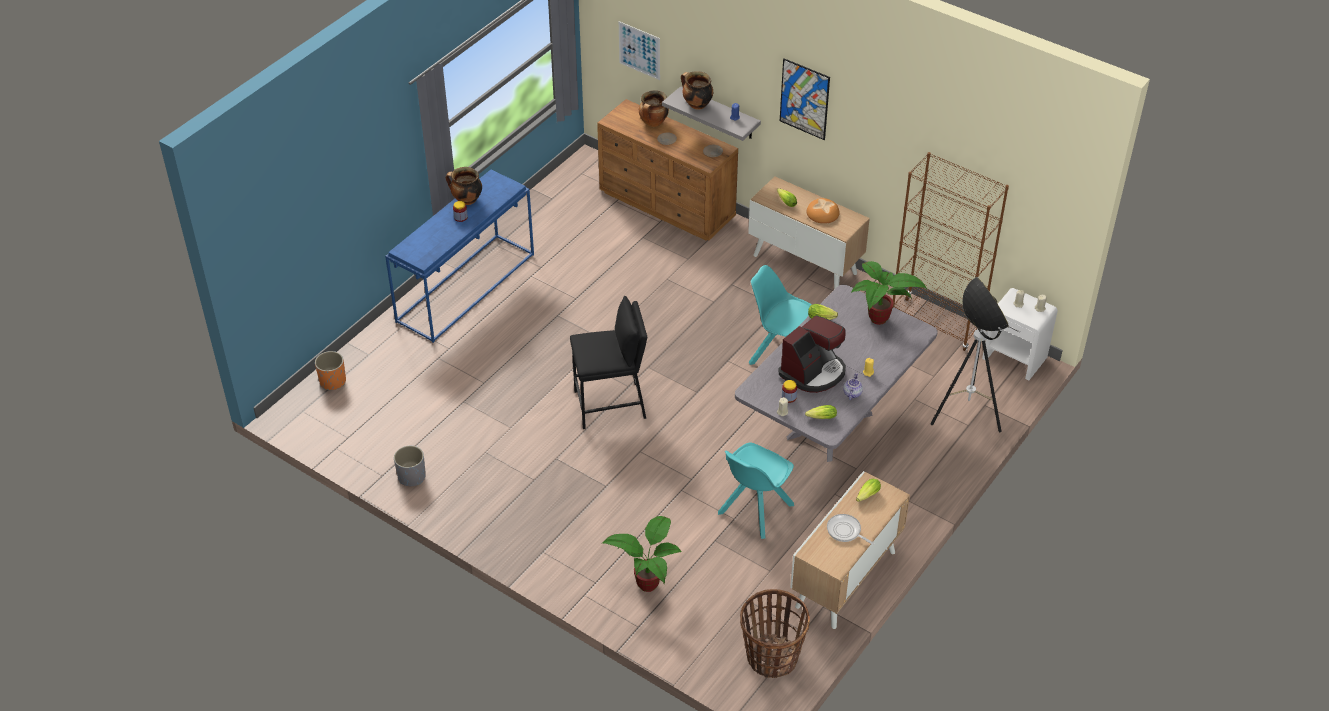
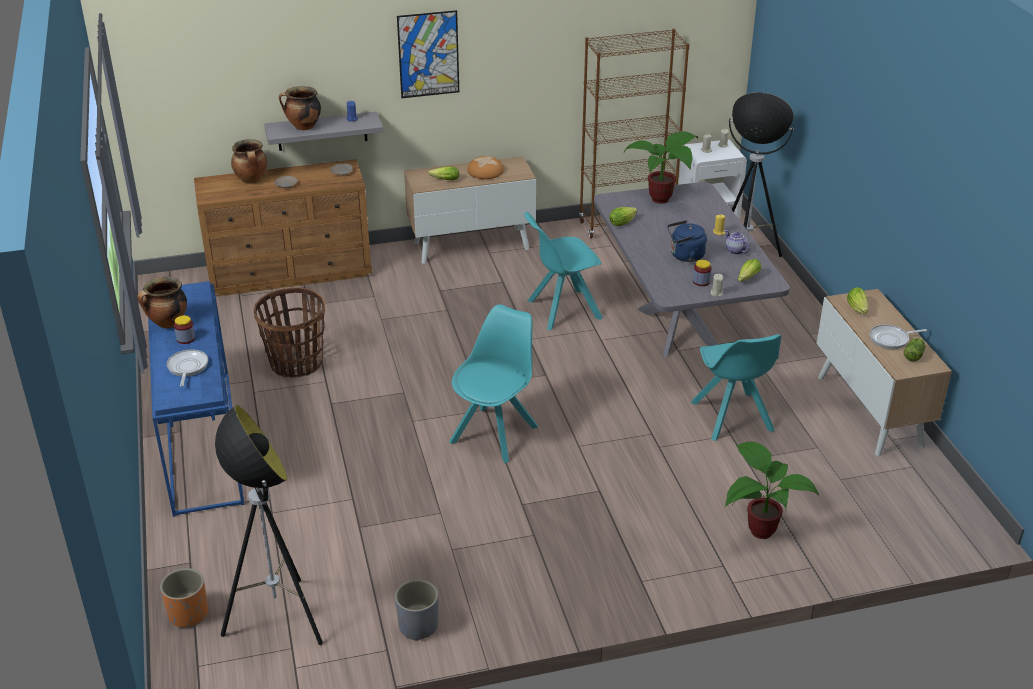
camera: 50 degrees left, 10 degrees down
(361, 418) = (277, 620): none -> floor lamp
(436, 237) = (187, 367): none -> frying pan
(610, 405) = (495, 433): black stool -> turquoise chair
(639, 50) = (200, 105): picture -> none
(771, 657) = (928, 501): basket -> basket (296, 363)
(813, 372) = (685, 256): coffee machine -> blue kettle
(838, 552) = (914, 355): none -> lettuce

